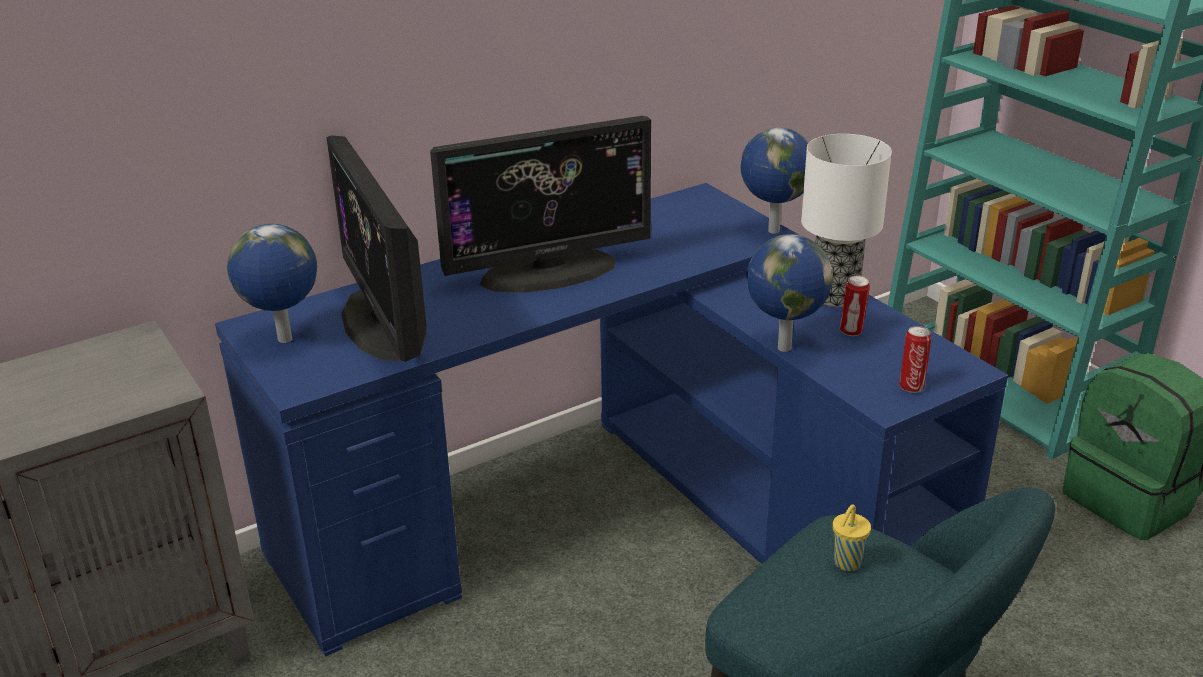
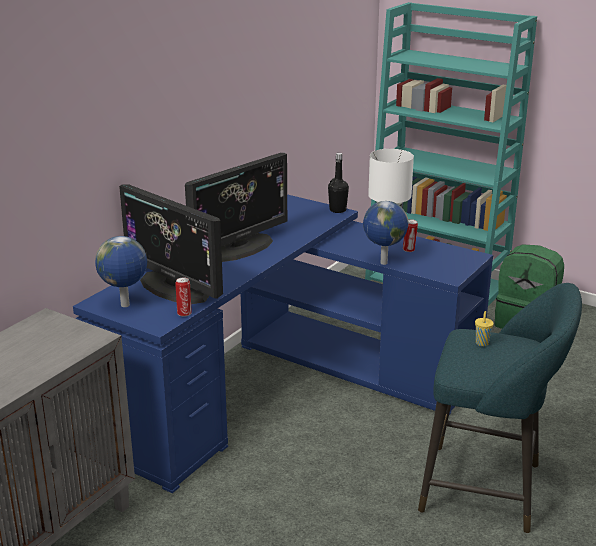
camera: 25 degrees left, 5 degrees down
(772, 231) = (337, 210): globe -> black bottle
(911, 386) = (455, 267): can -> can (184, 313)

